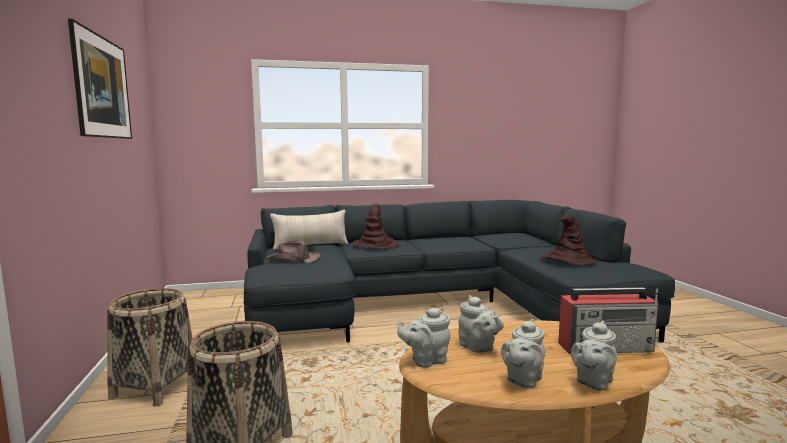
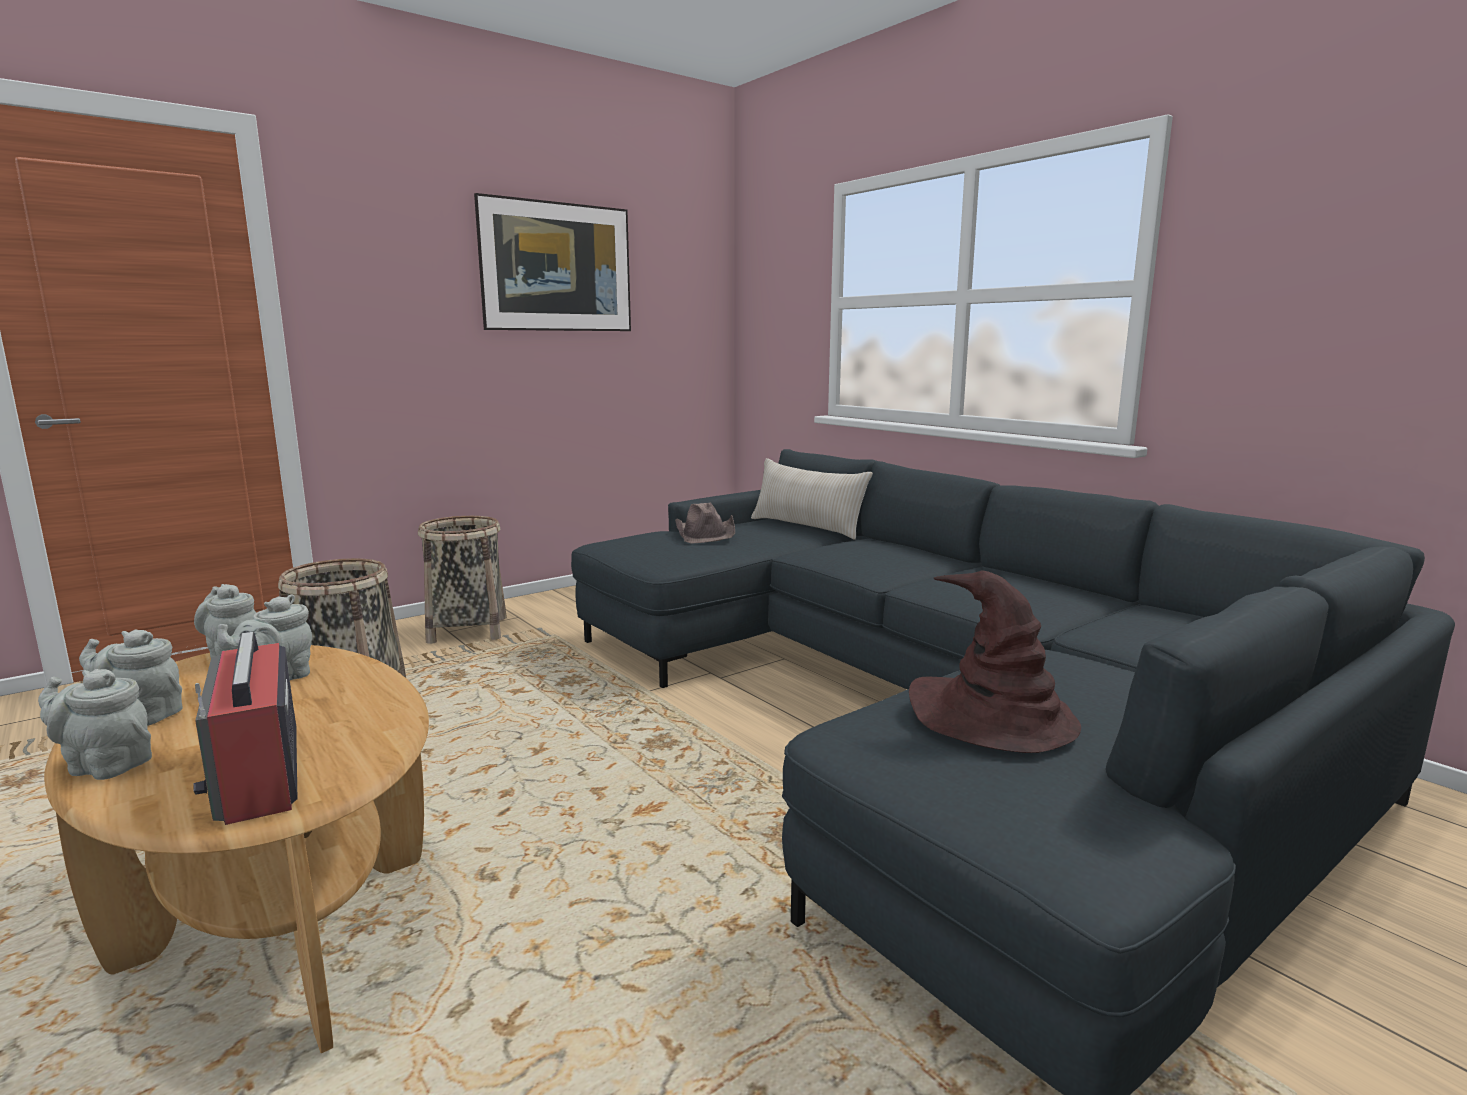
camera: 65 degrees right, 5 degrees up
(376, 244) = (864, 550): brown hat -> none

